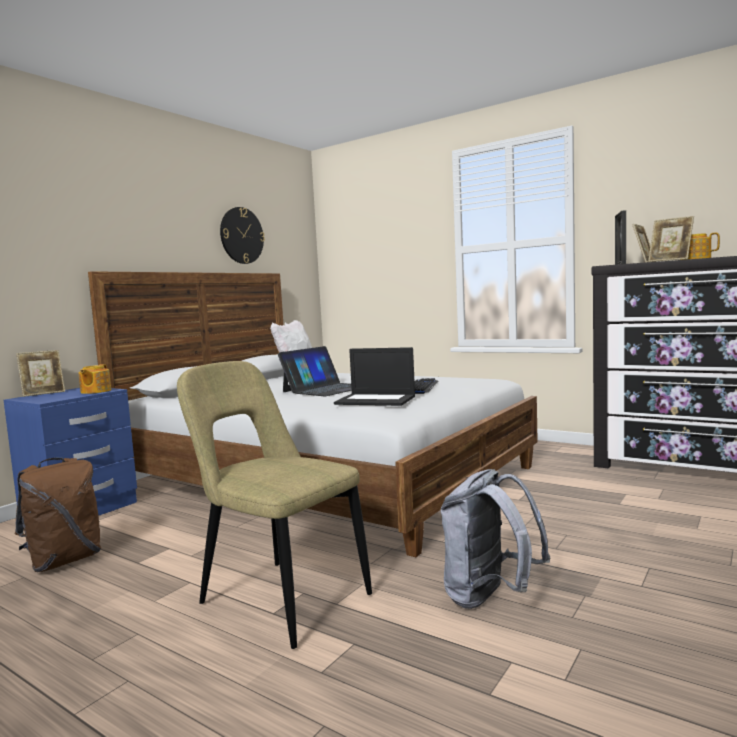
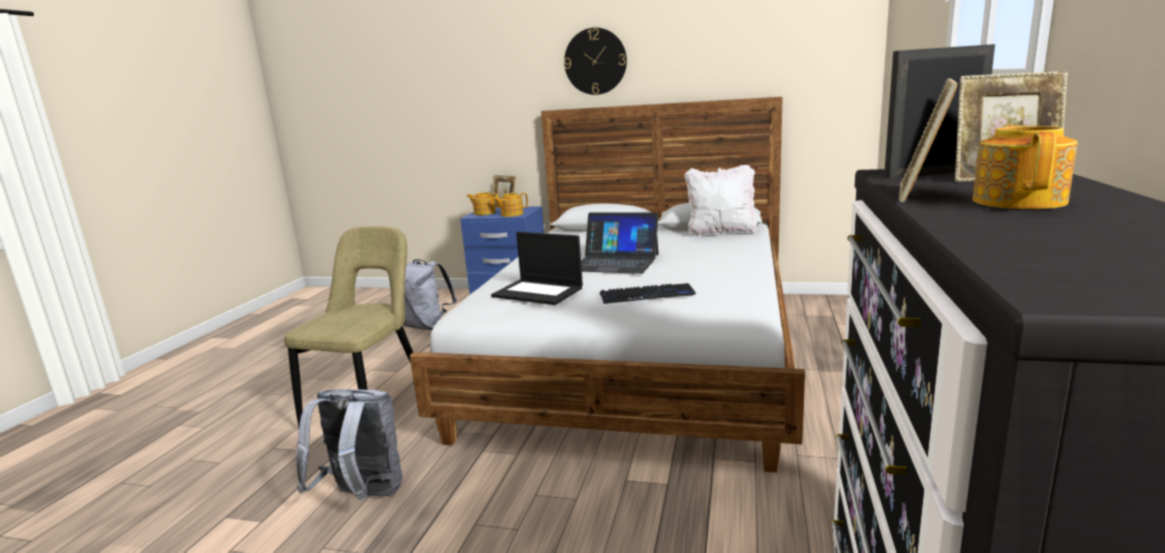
camera: 70 degrees right, 10 degrees up
(45, 398) = (484, 213): none -> teapot
(64, 561) = (428, 326): brown backpack -> grey backpack
(241, 235) = (731, 52): wall clock -> wall clock (595, 61)
(376, 400) = (539, 292): laptop -> laptop turned 60 degrees counterclockwise

